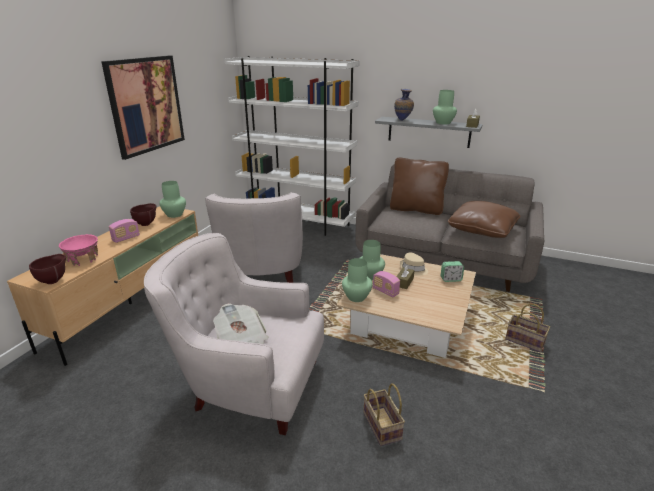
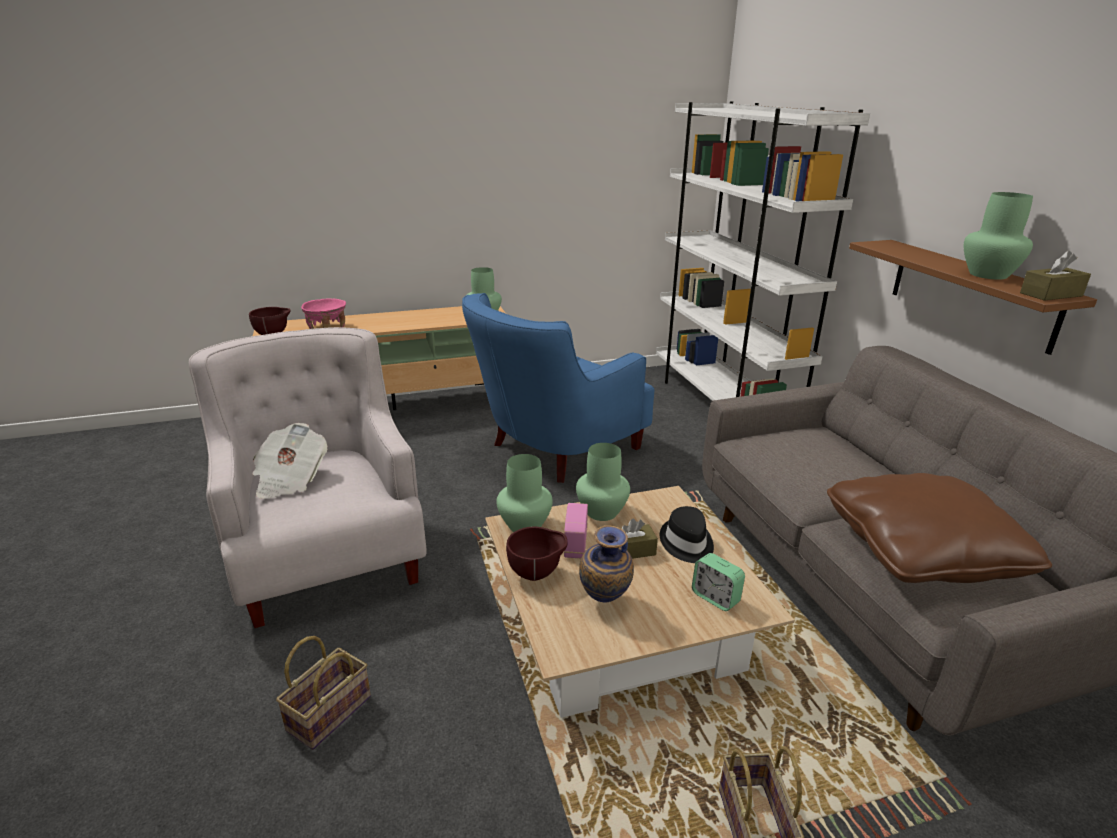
camera: 50 degrees right, 0 degrees up
(126, 238) = (394, 323): radio -> none
(146, 105) = (501, 158): picture -> none
(146, 224) = (441, 316): brown bowl -> brown bowl (537, 574)
(262, 274) = (555, 449): white armchair -> blue armchair
(403, 120) = (906, 253): vase -> vase (604, 603)
(413, 269) = (686, 543): beige hat -> black hat
(416, 209) = (860, 452): brown pillow -> none
(428, 132) = (970, 293): grey shelf -> brown shelf

